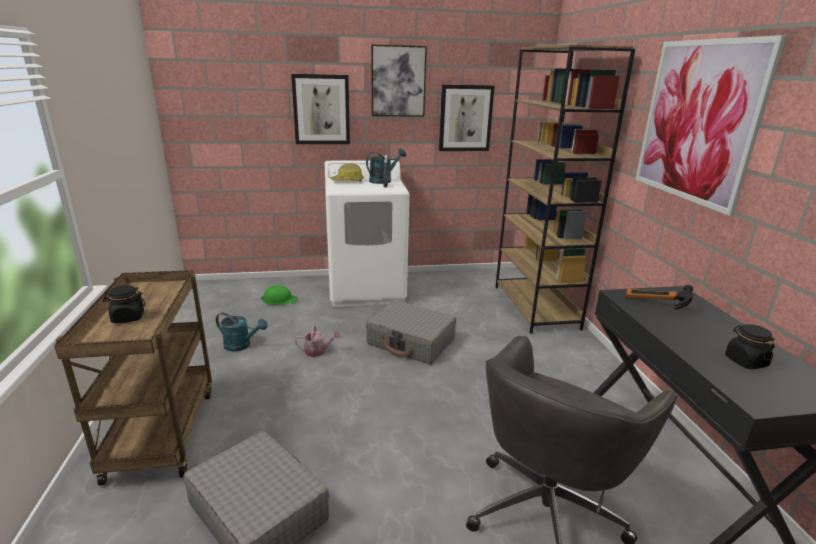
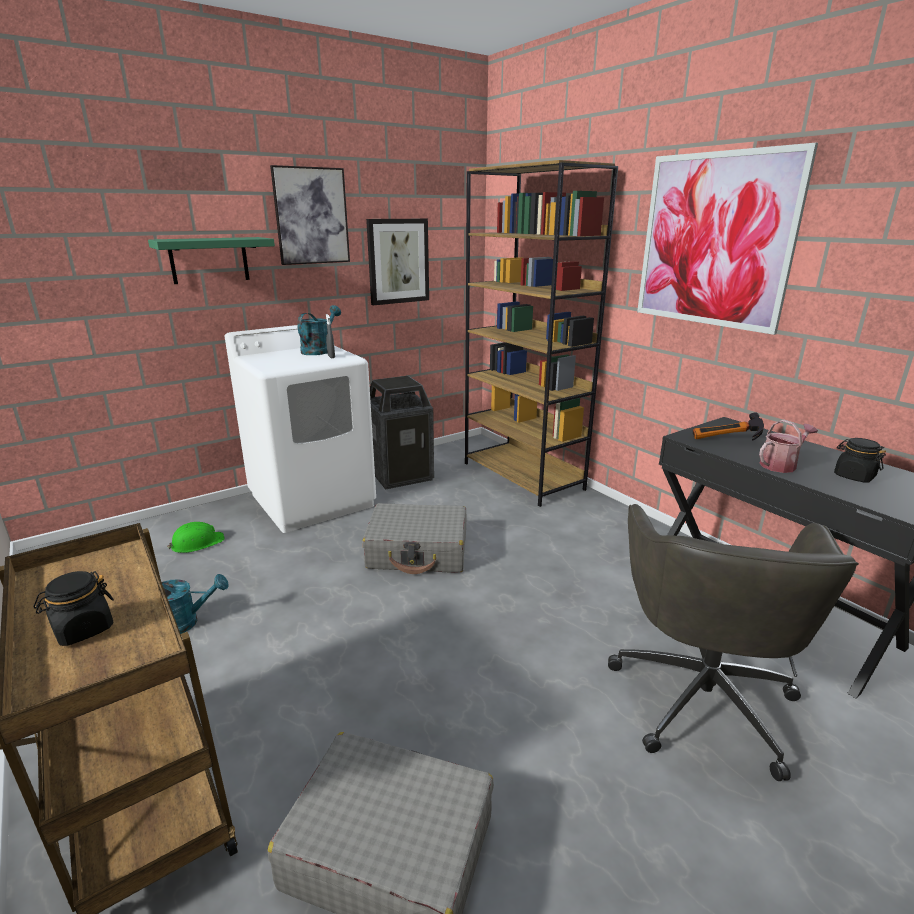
camera: 25 degrees left, 0 degrees up
(318, 351) = (307, 598): watering can -> watering can (781, 465)
(321, 109) = (209, 260): picture -> green shelf
(347, 181) = (272, 357): hard hat -> none
(440, 285) = (401, 475): none -> trash can

